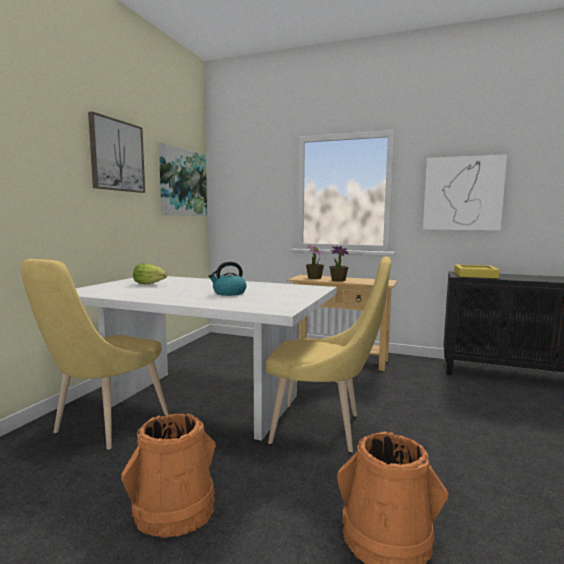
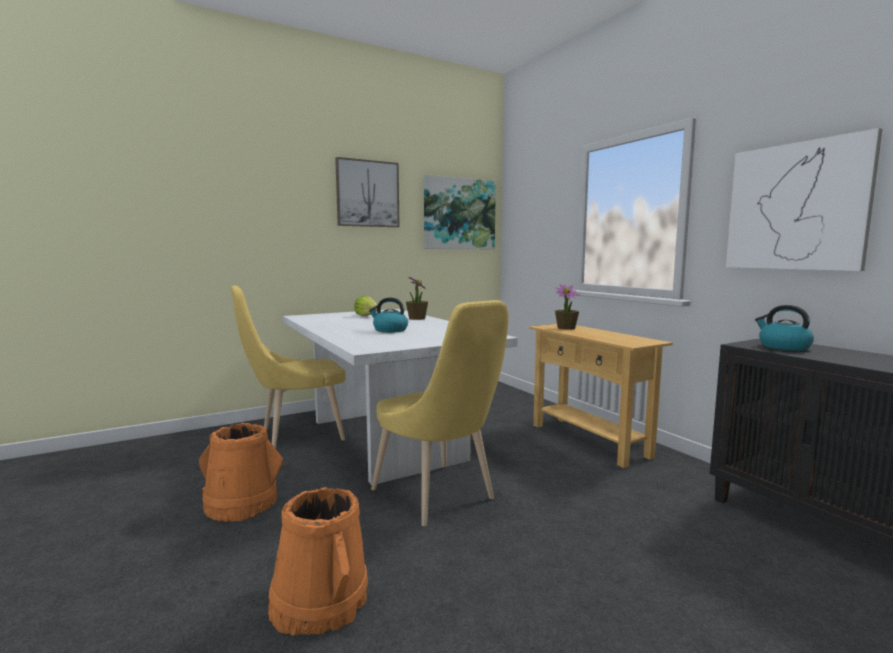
camera: 40 degrees right, 0 degrees up
(338, 280) = (584, 333): potted plant -> potted plant (417, 318)
(475, 275) = (783, 347): yellow tray -> kettle

